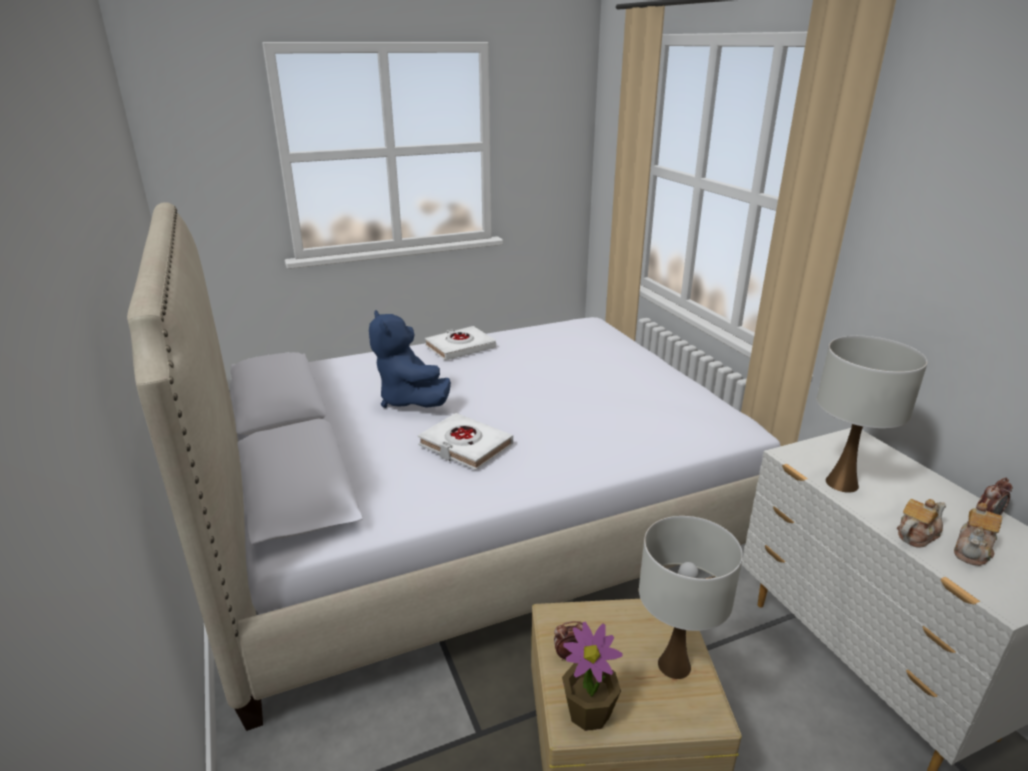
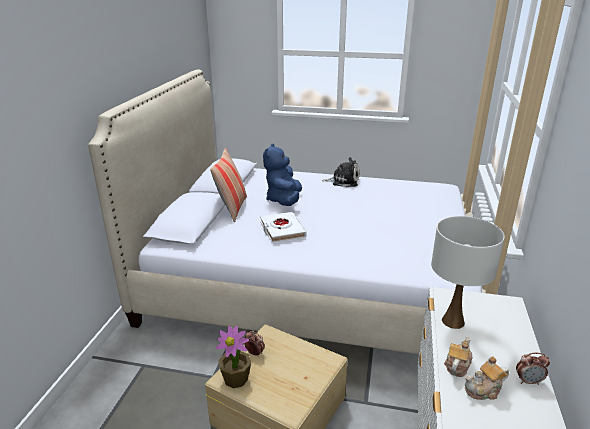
camera: 35 degrees right, 0 degrees up
(342, 439) = (232, 208): none -> pillow
(460, 347) = (343, 181): white book -> plush toy
(673, 665) = (299, 383): white table lamp -> none
(916, 535) = (457, 365): teapot -> teapot turned 60 degrees counterclockwise

